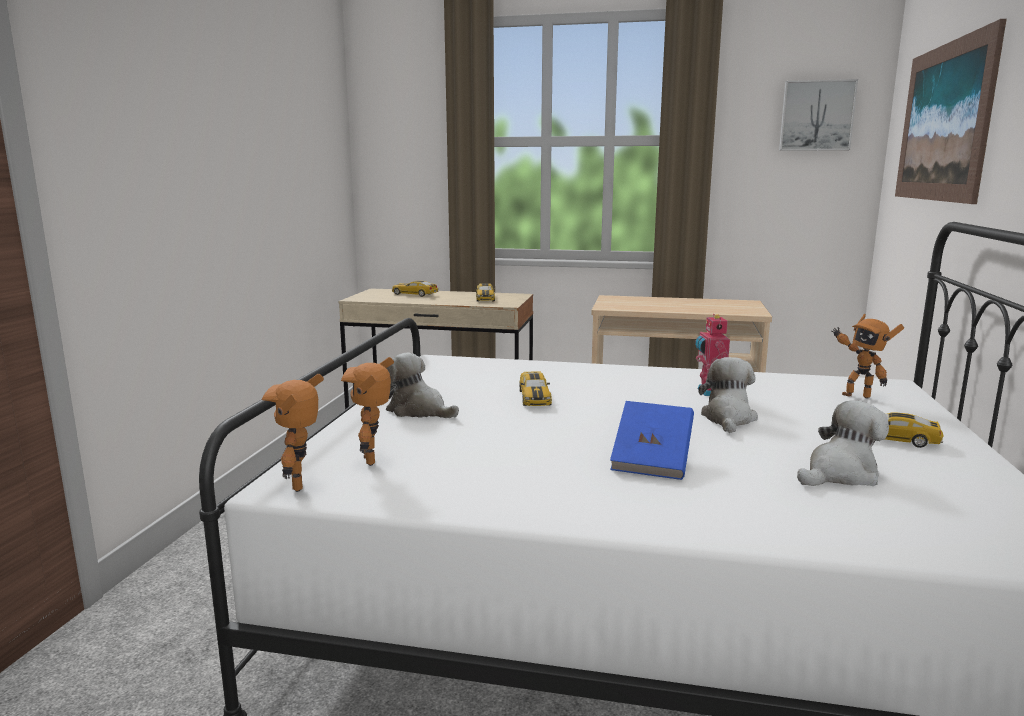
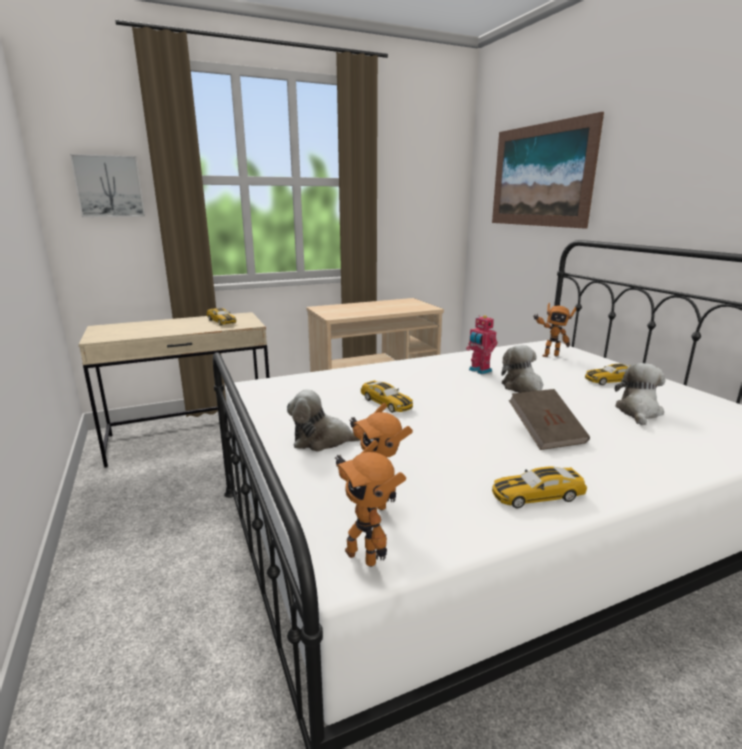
camera: 35 degrees left, 5 degrees up
(414, 294) = (147, 326): toy car -> toy car (536, 495)
(652, 461) = (546, 434): blue book -> brown book
(816, 116) = (432, 167): picture -> picture (109, 186)

